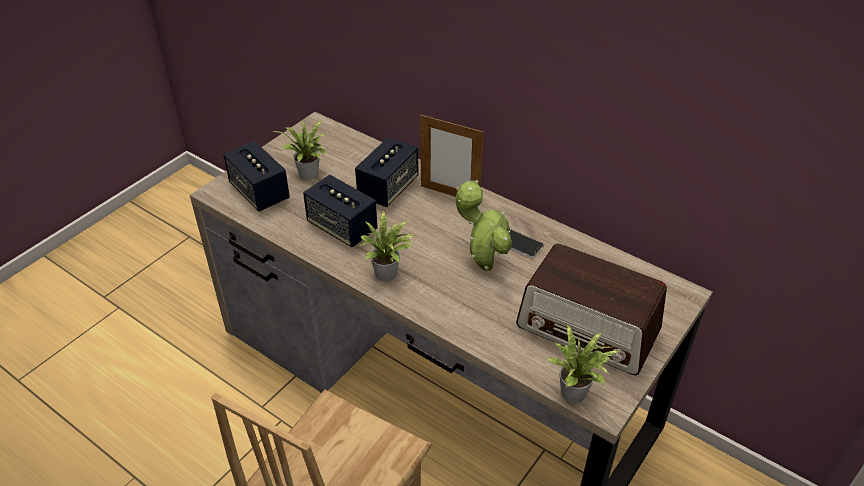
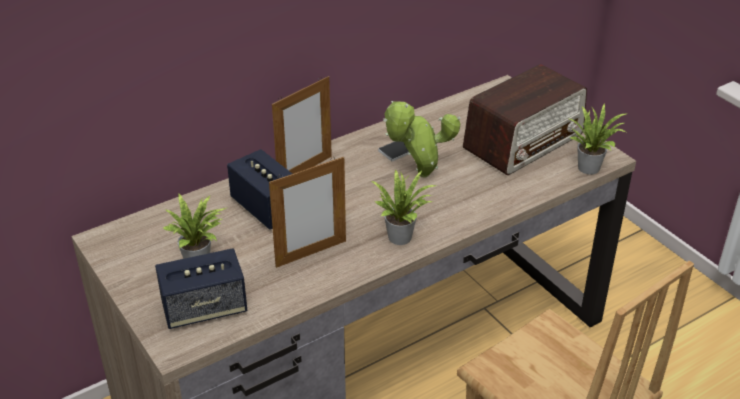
camera: 70 degrees left, 5 degrees down
(342, 227) = (311, 253): speaker -> picture frame

